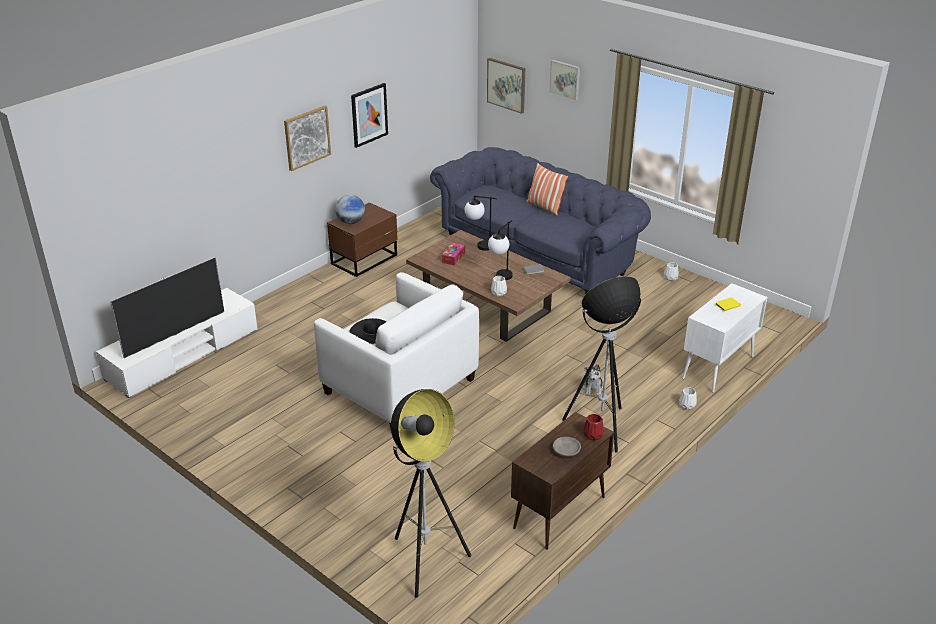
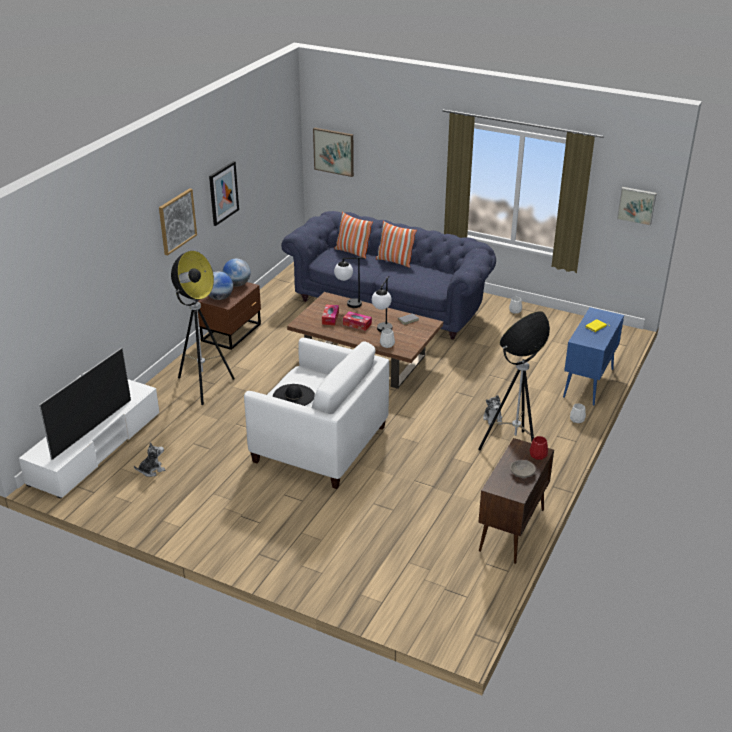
camera: 15 degrees left, 0 degrees up
(224, 385) = (151, 470): none -> plush toy
(374, 211) = (237, 284): none -> globe
(425, 561) = (416, 595): floor lamp -> floor lamp (203, 386)
(477, 268) = (357, 324): none -> tissue box
(505, 192) = (352, 252): none -> pillow
(565, 79) = (395, 141): picture -> picture (636, 205)
(717, 368) = (588, 383): white cabinet -> blue cabinet

